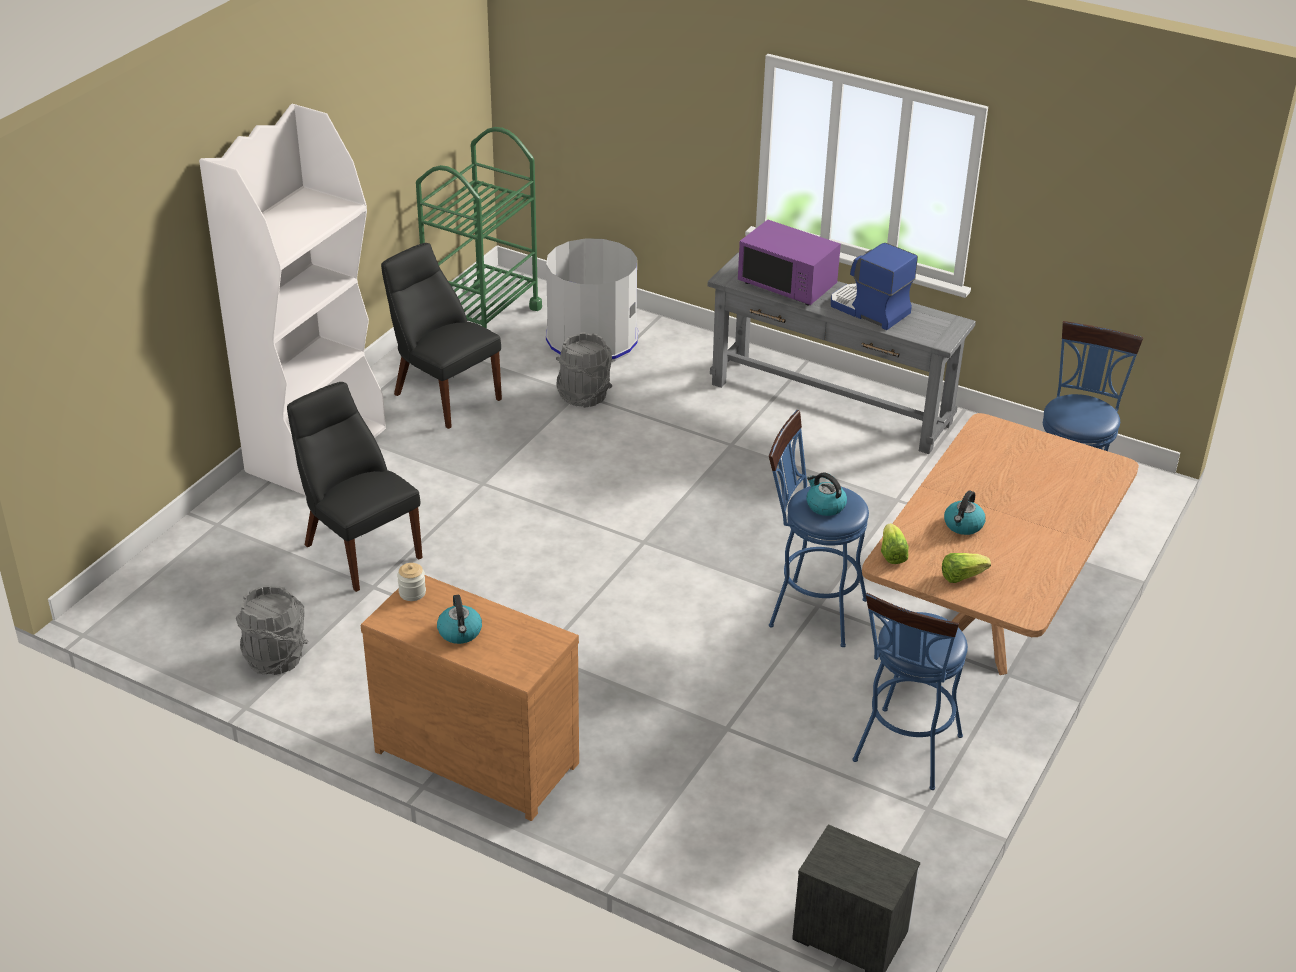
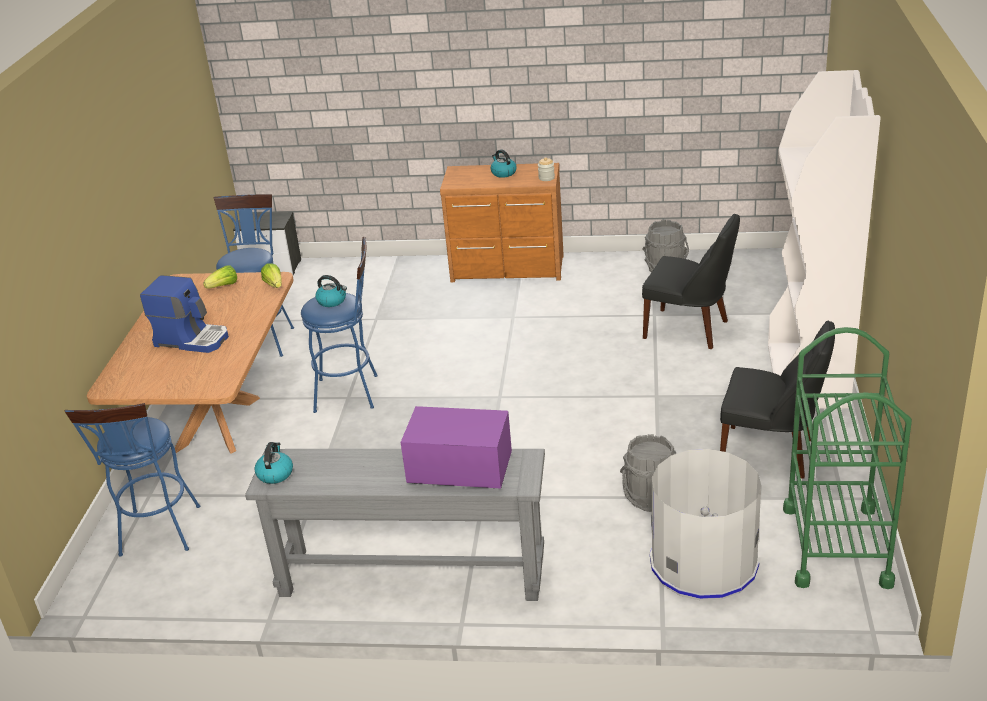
camera: 160 degrees right, 5 degrees down
(868, 310) = (361, 469): coffee machine -> coffee machine (192, 339)
(963, 525) = (227, 314): kettle -> kettle (275, 474)

